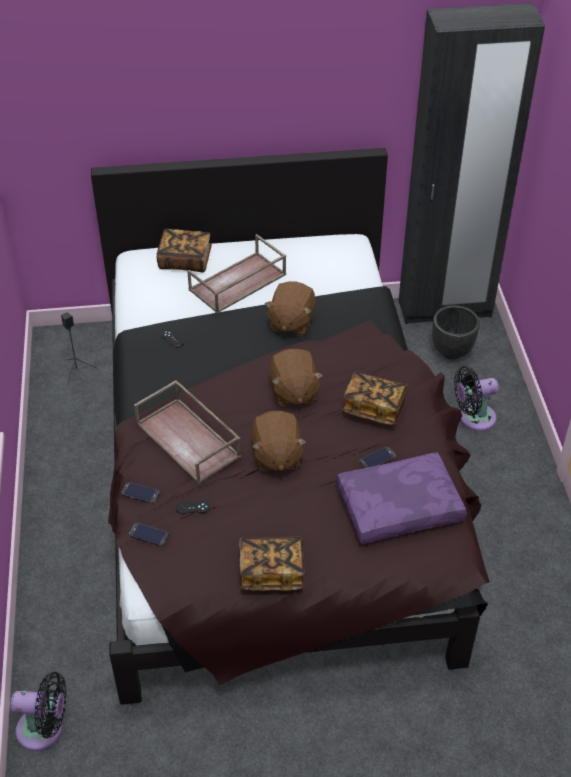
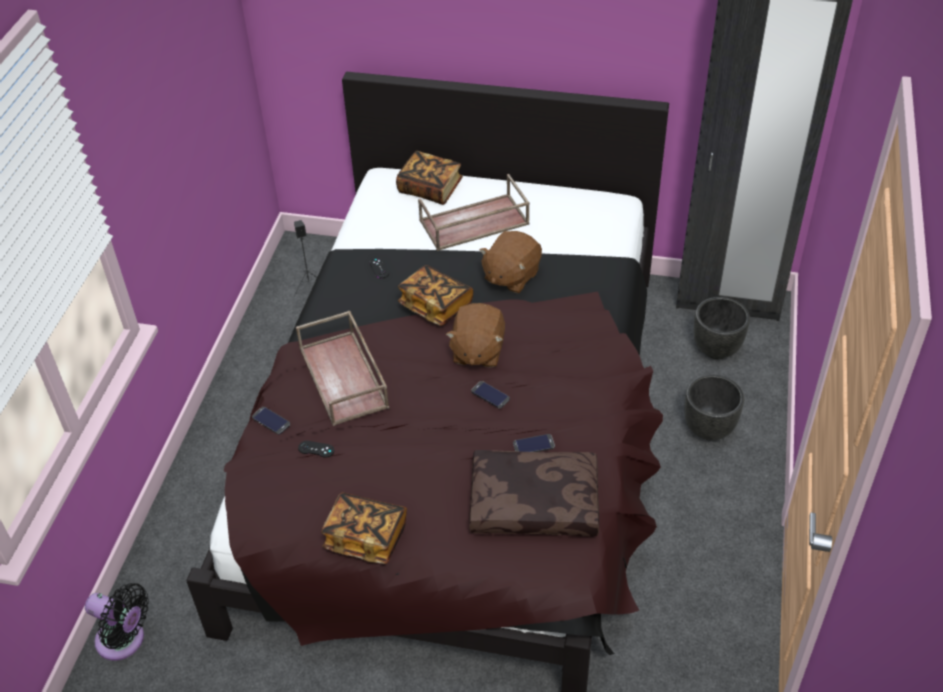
camera: 20 degrees right, 0 degrees up
(148, 534) = (259, 466): phone -> phone (490, 395)
(276, 455) = (427, 415): brown plush toy -> none
(374, 407) = (556, 388): book -> book (436, 306)
(399, 505) = (535, 501): purple pillow -> brown pillow
(473, 418) = (709, 429): black fan -> black planter

